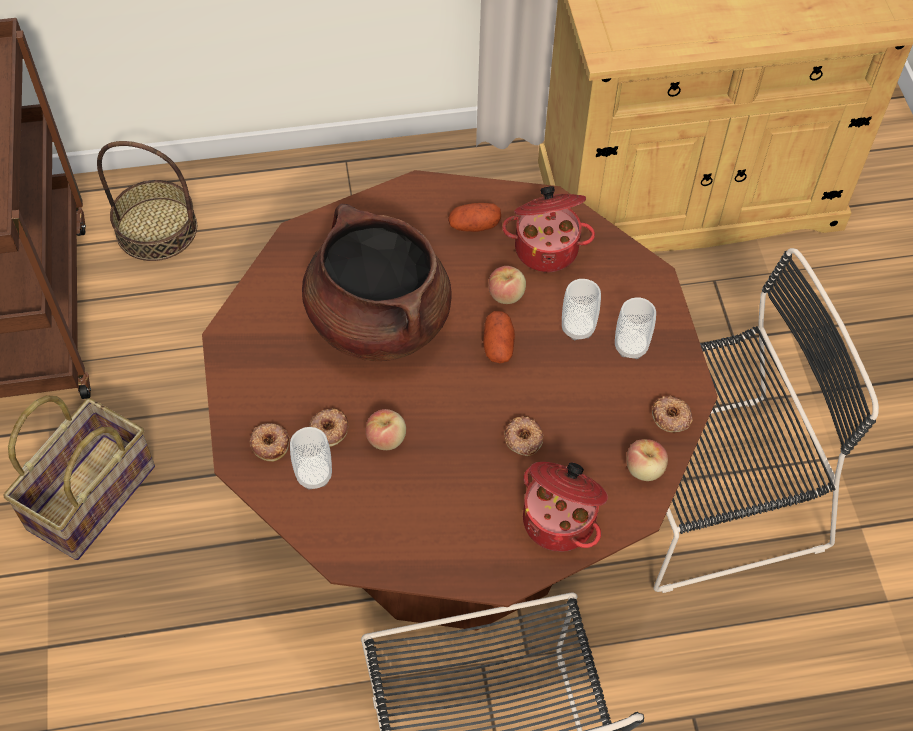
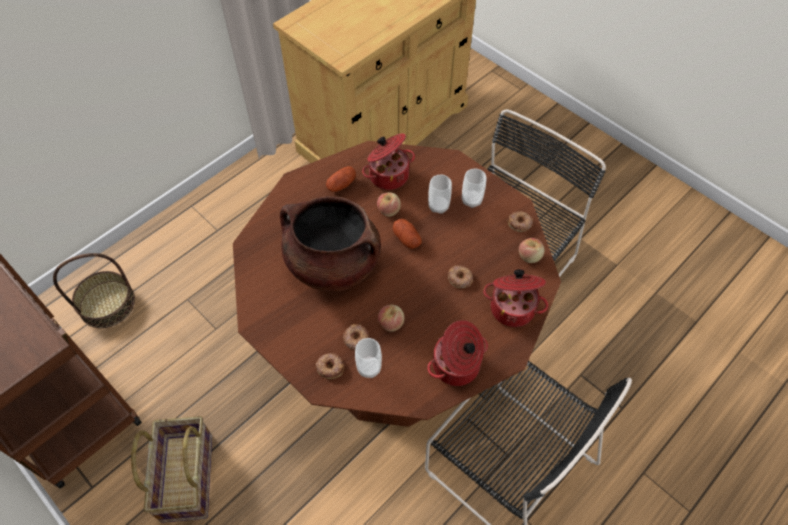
camera: 35 degrees left, 0 degrees up
(421, 545) = (457, 366): none -> cooking pot

